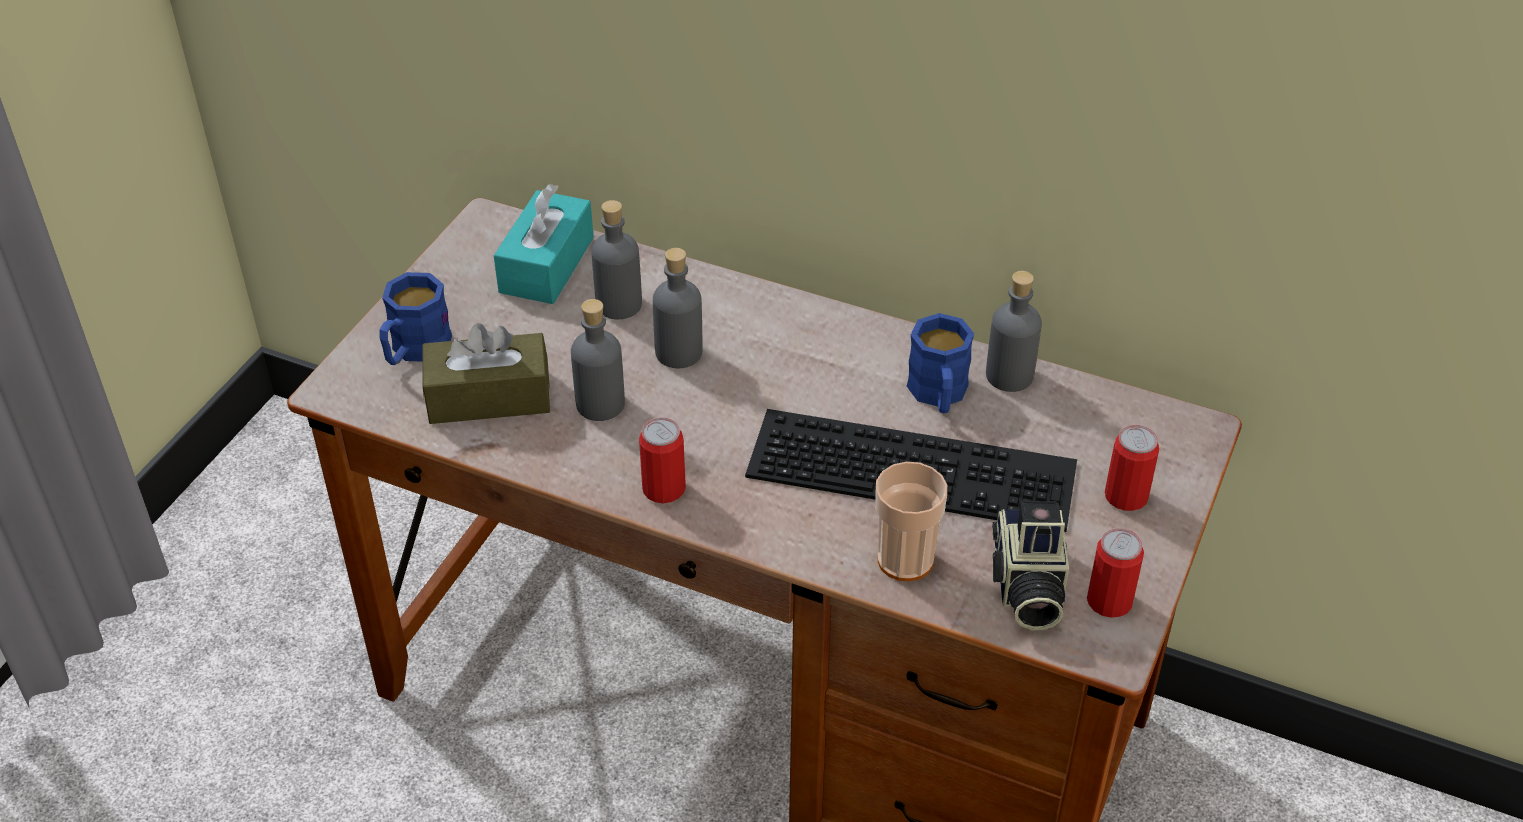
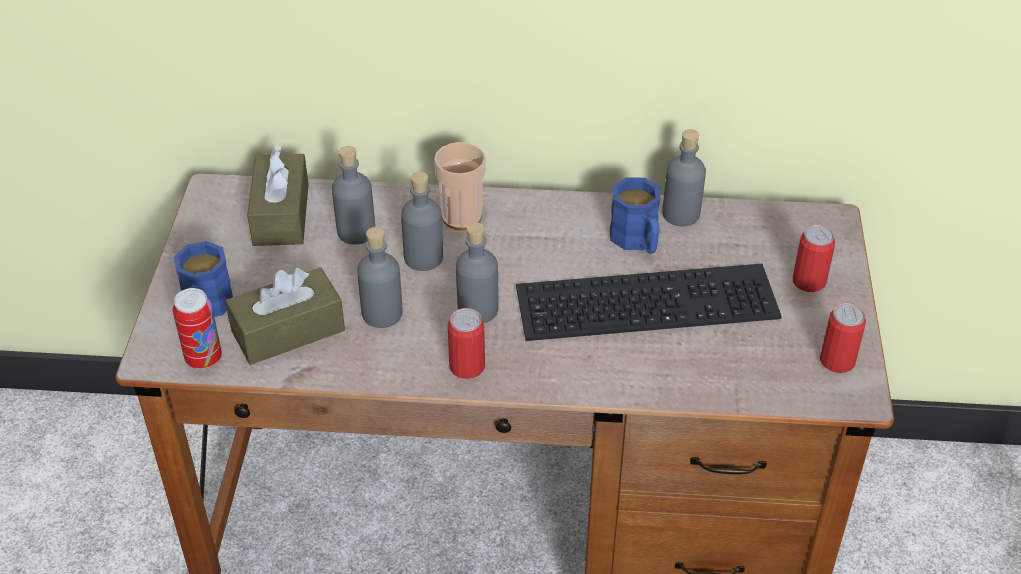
camera: 20 degrees left, 0 degrees up
(385, 404) = (204, 359): none -> can
(546, 265) = (281, 214): turquoise tissue box -> brown tissue box
(709, 427) = (478, 309): none -> grey bottle
(905, 560) = (677, 371): cup -> cup (461, 217)
(1026, 588) = (774, 367): camera -> none

